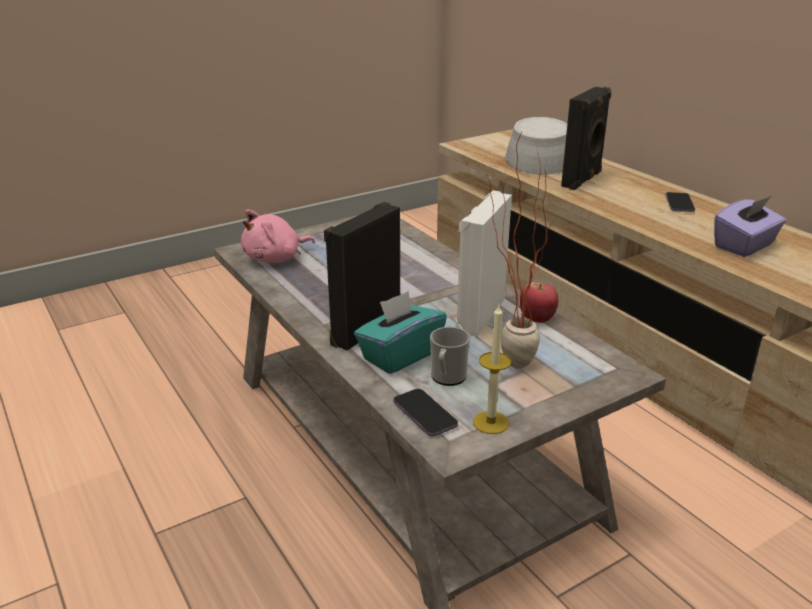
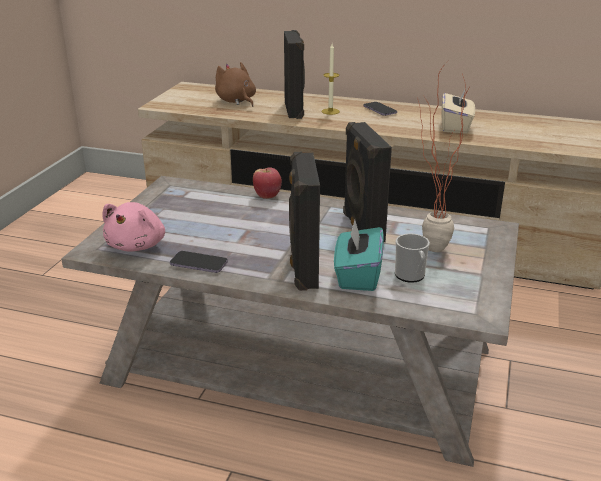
camera: 40 degrees left, 0 degrees up
(425, 414) = (437, 305): phone -> phone (199, 264)
(478, 315) = (361, 228): white speaker -> black speaker
(490, 422) = (479, 291): candle -> candle (330, 111)
(537, 319) = (400, 216): apple -> apple (267, 196)
(538, 158) = (236, 101): grey hat -> brown plush toy
(744, 246) = (456, 126): purple tissue box -> beige tissue box

